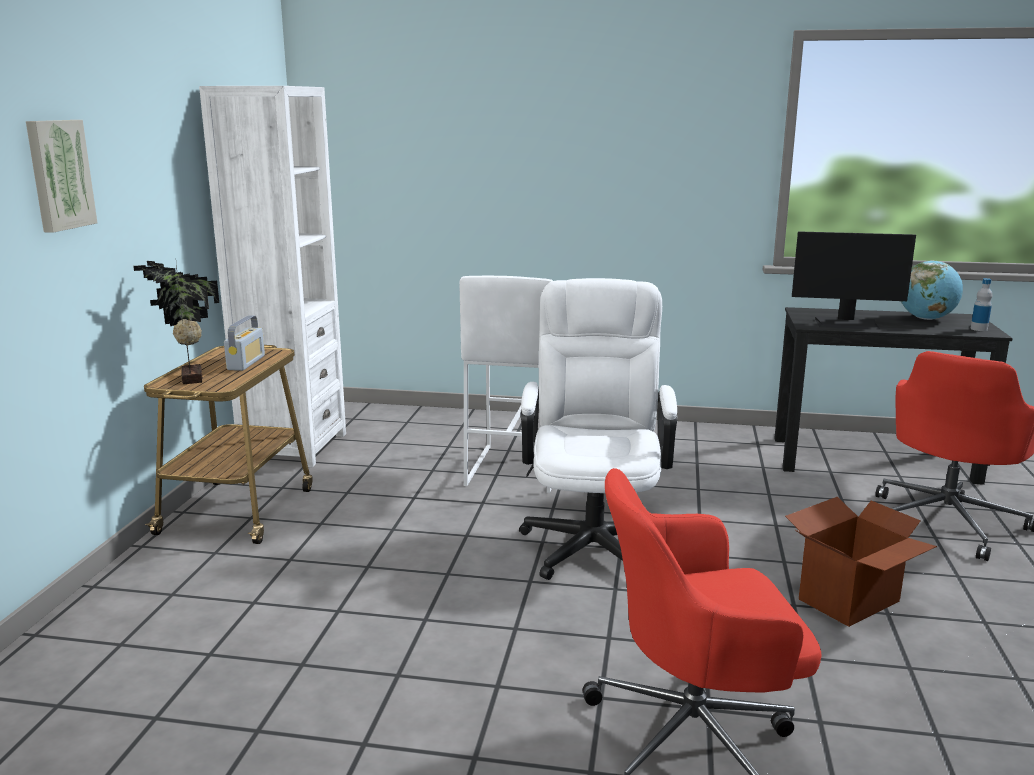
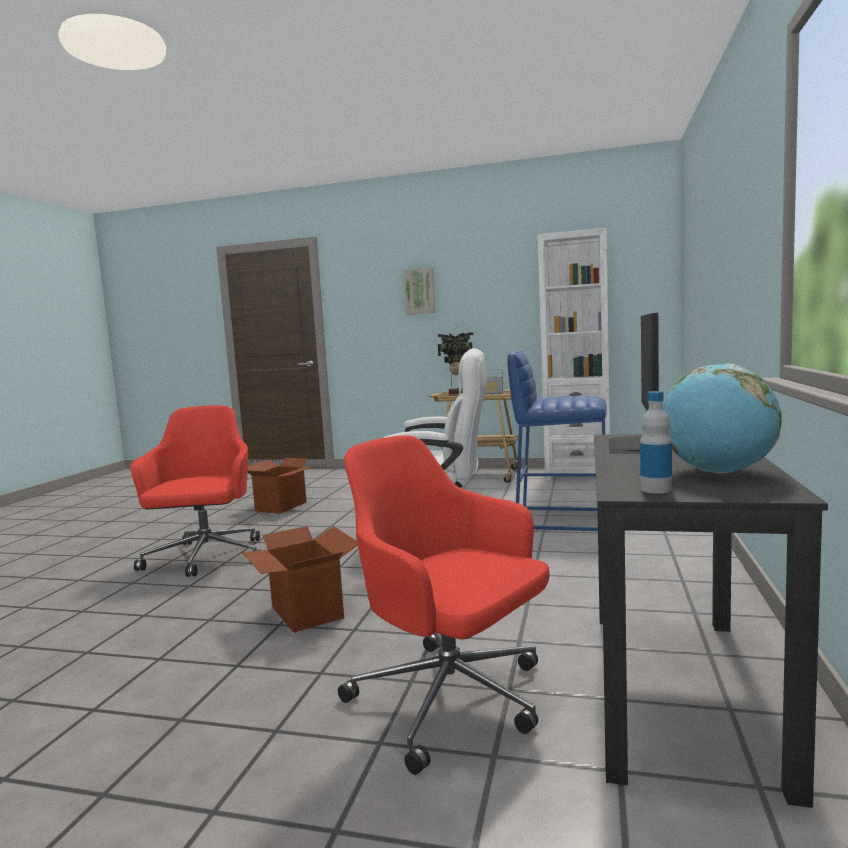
camera: 95 degrees right, 10 degrees down
(348, 715) = (282, 507): none -> cardboard box
(515, 468) = (561, 518): white stool -> blue stool

